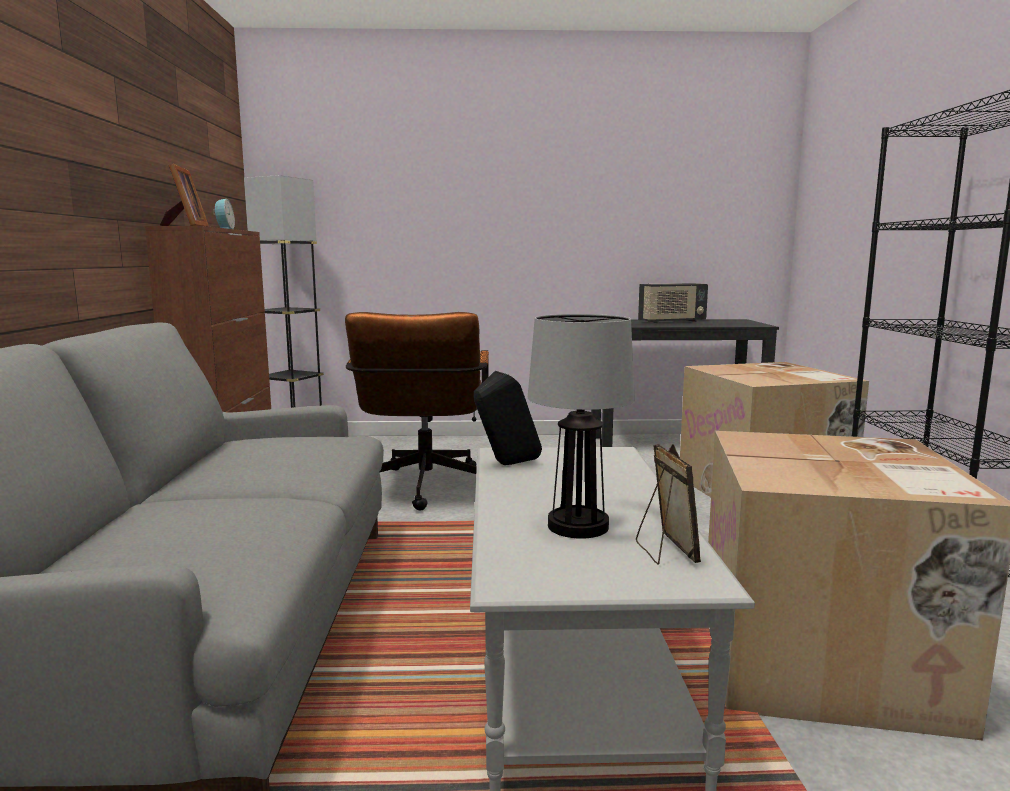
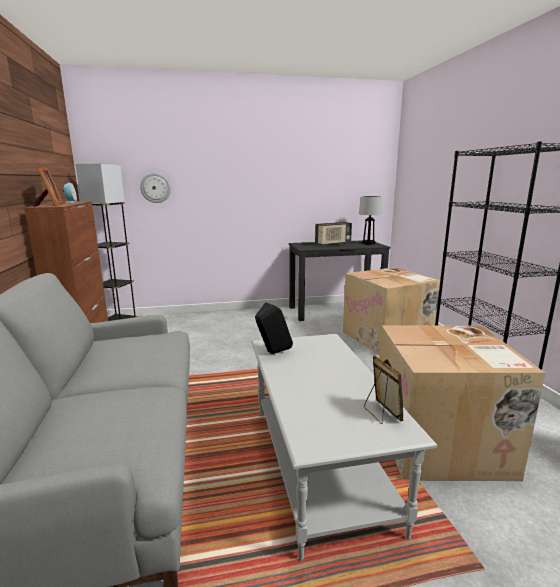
camera: 10 degrees left, 5 degrees up
(368, 220) = (155, 188): none -> wall clock
(424, 491) = (206, 352): brown office chair -> none
(576, 526) = (329, 399): table lamp -> table lamp (368, 243)

